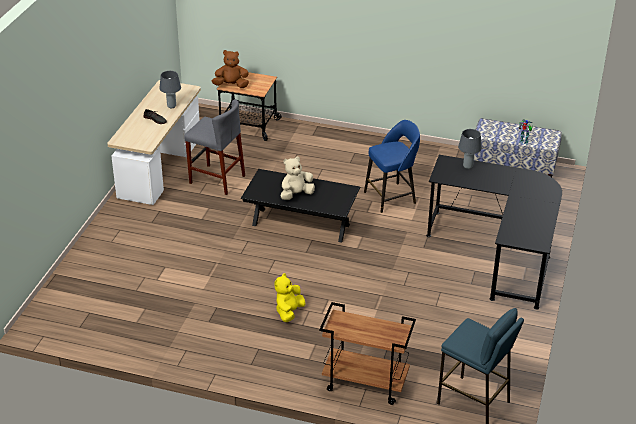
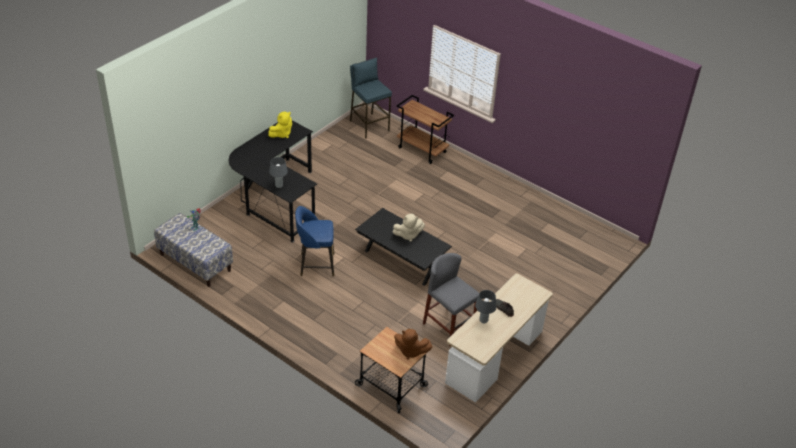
camera: 160 degrees left, 5 degrees up
(289, 312) = (444, 201): yellow plush toy -> yellow plush toy (281, 134)

